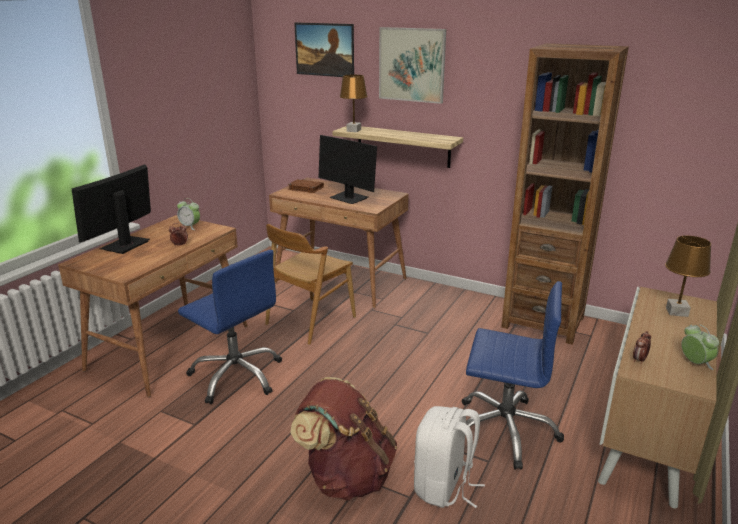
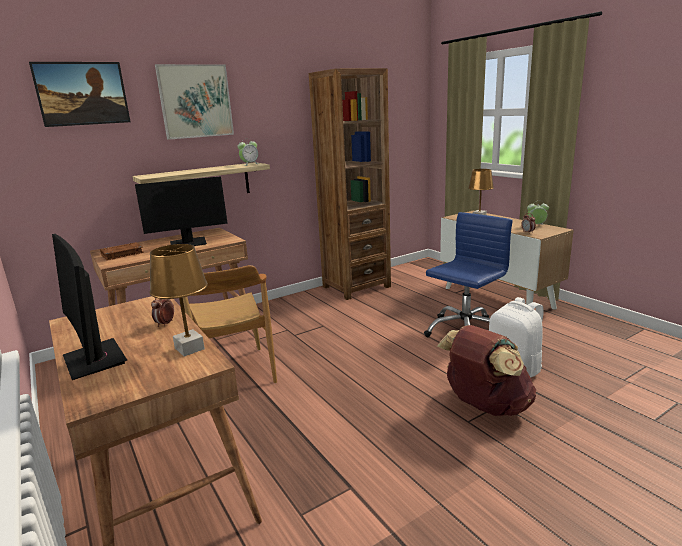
camera: 60 degrees left, 5 degrees down
(190, 227) = (113, 314): alarm clock -> alarm clock (249, 164)
(237, 375) = (284, 439): blue office chair -> none
(354, 130) = (159, 175): brown table lamp -> brown table lamp (190, 348)

